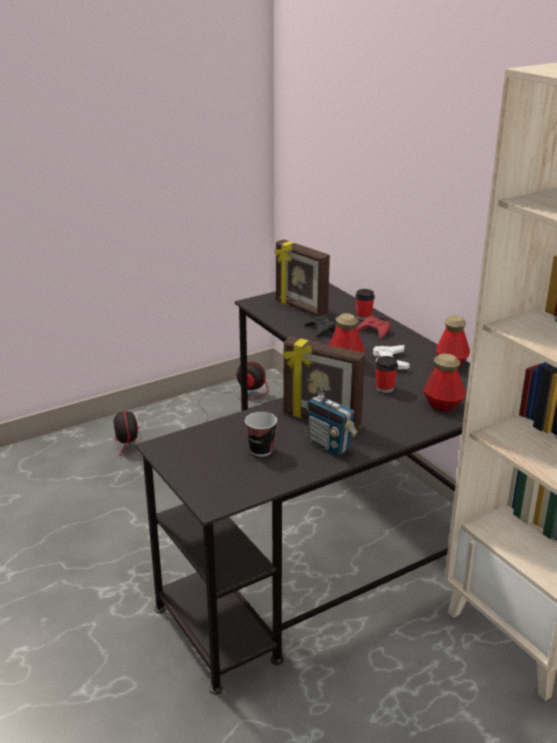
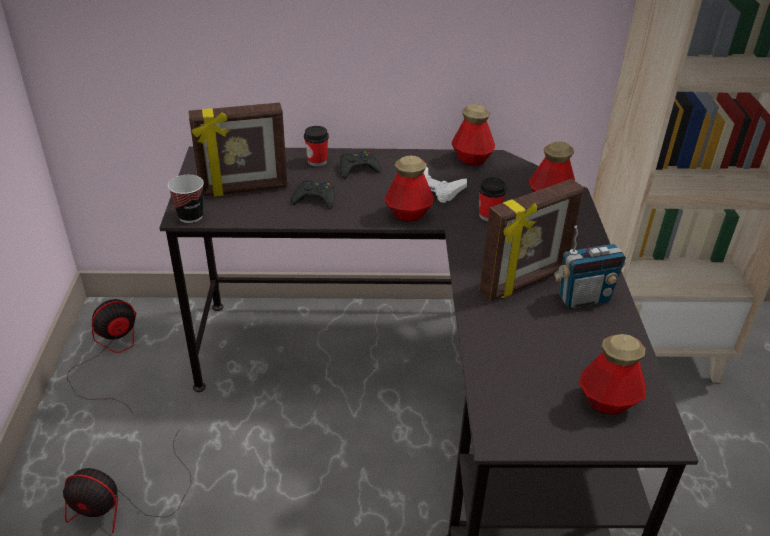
camera: 60 degrees left, 10 degrees up
(227, 477) = (607, 402): none -> bottle
(261, 450) = (562, 352): cup -> cup (190, 216)
(375, 331) = (358, 169): red game controller -> black game controller

